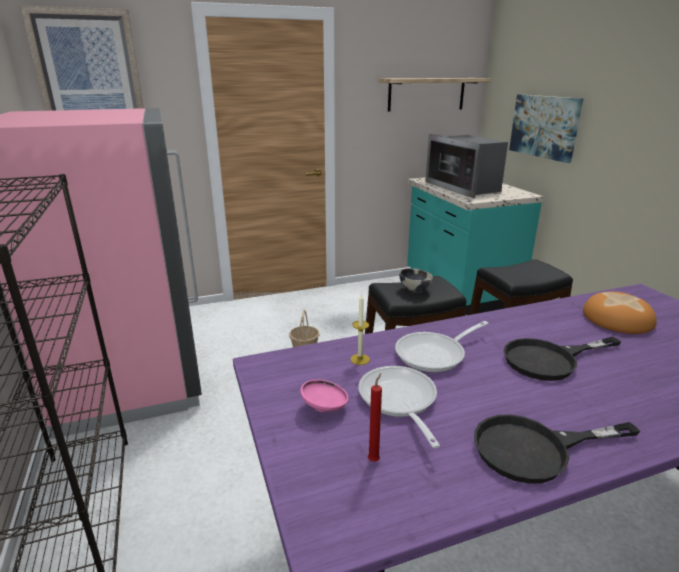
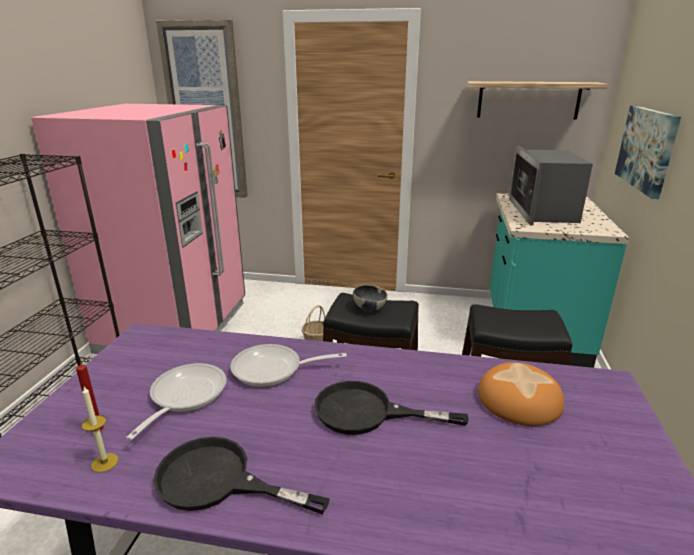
camera: 30 degrees right, 0 degrees up
(325, 407) = (131, 380): pink bowl -> none
(360, 359) = (211, 353): candle -> candle (104, 462)

